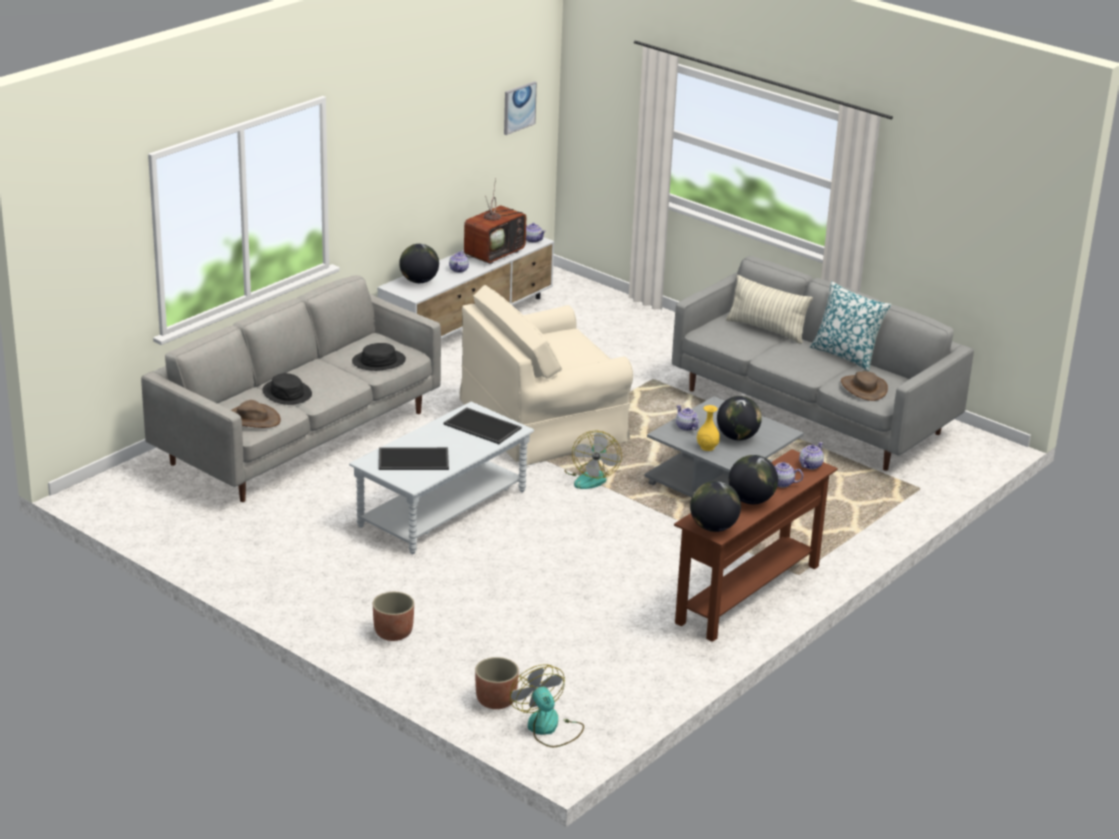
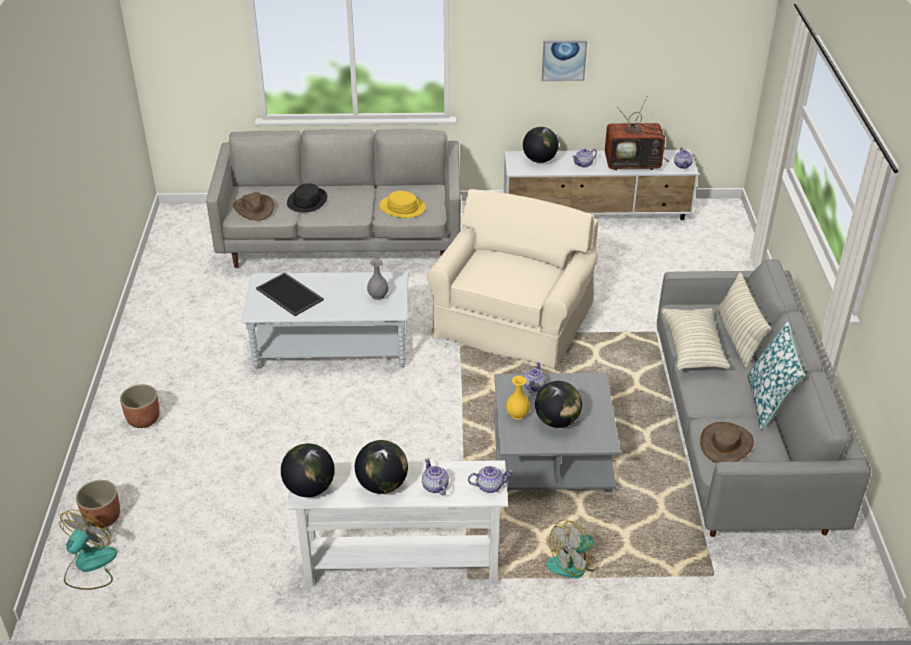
camera: 50 degrees right, 10 degrees up
(379, 361) = (402, 207): black hat -> yellow hat
(483, 426) = (378, 296): tray -> grey vase
(519, 107) = (708, 39): picture -> picture (564, 60)
(543, 421) = (513, 320): beige armchair -> beige armchair turned 90 degrees clockwise
(591, 477) = (467, 386): fan -> fan (575, 563)
(749, 594) = (401, 567): brown console table -> white console table
(752, 349) = (693, 348): none -> pillow

